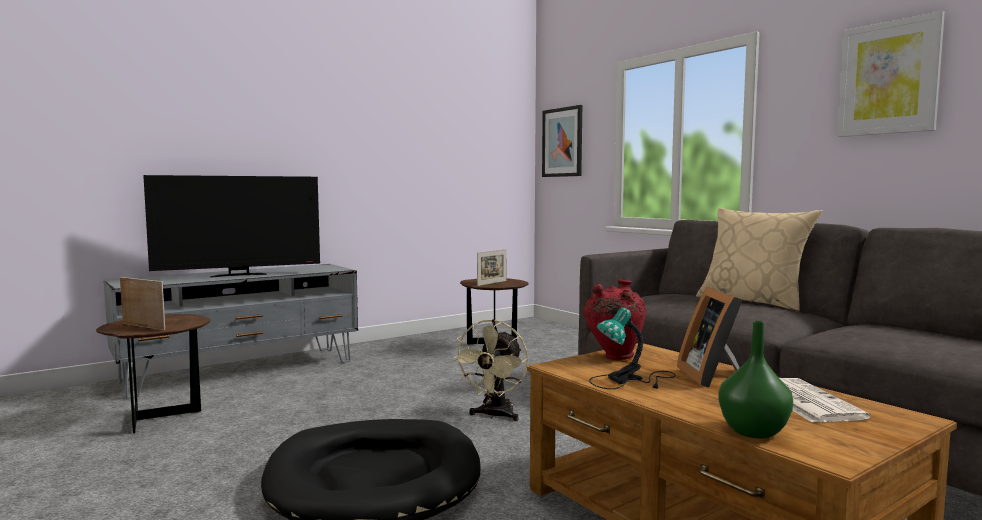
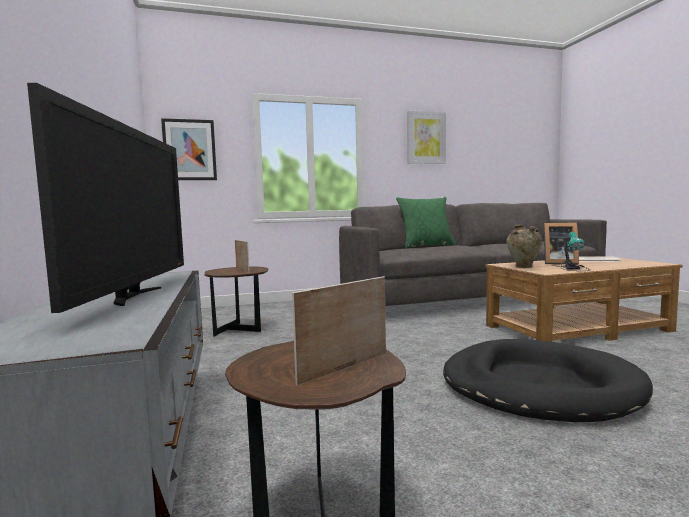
camera: 70 degrees left, 0 degrees up
(494, 416) = (416, 345): beige fan -> none
(614, 357) = (523, 267): red vase -> beige vase
(752, 432) = (641, 265): green vase -> none
(753, 302) = (426, 246): beige pillow -> green pillow

